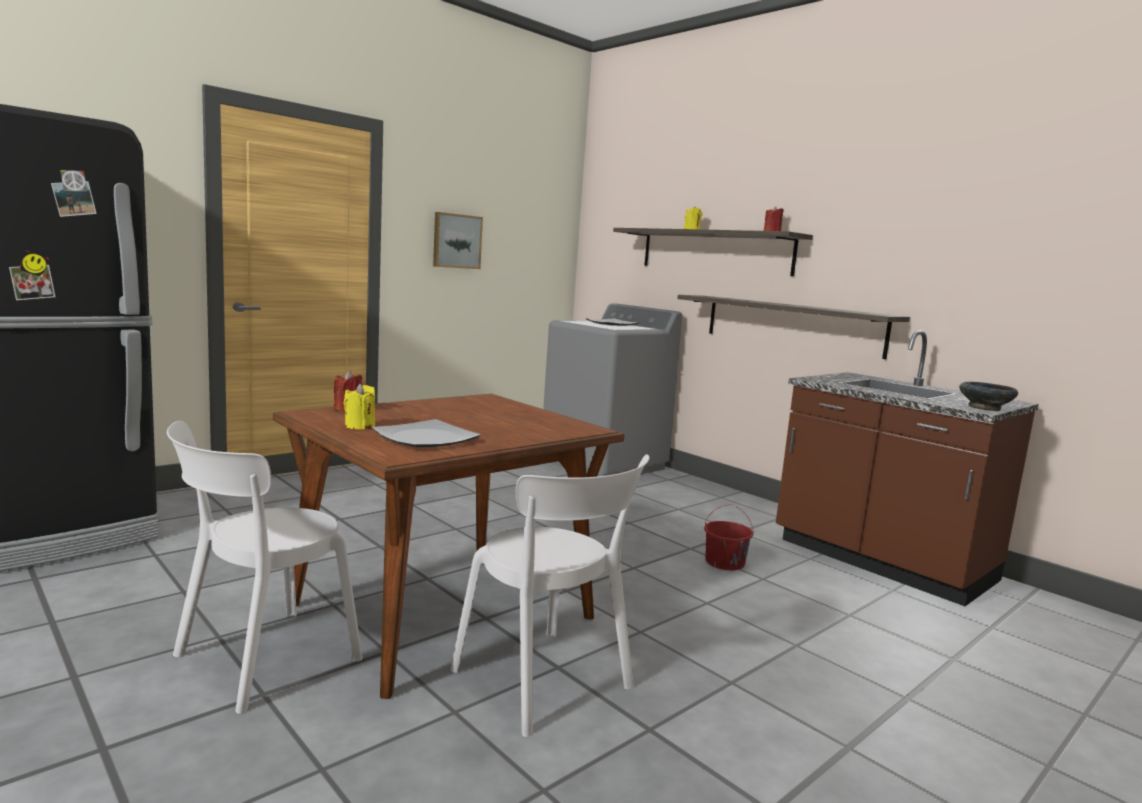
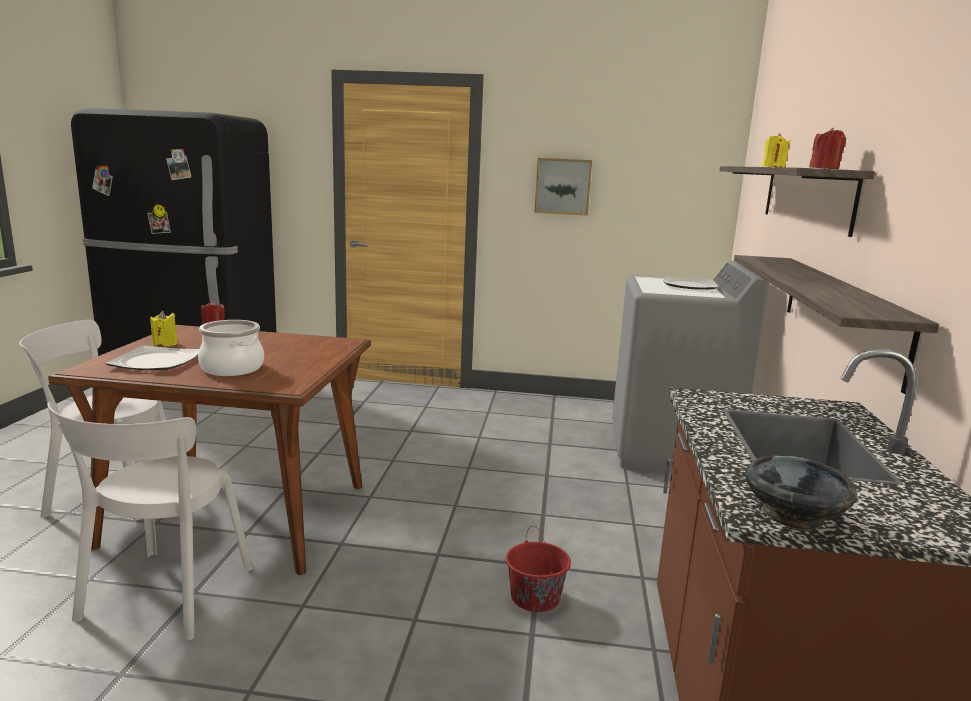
camera: 50 degrees right, 5 degrees up
(504, 428) = (233, 368): none -> cooking pot

